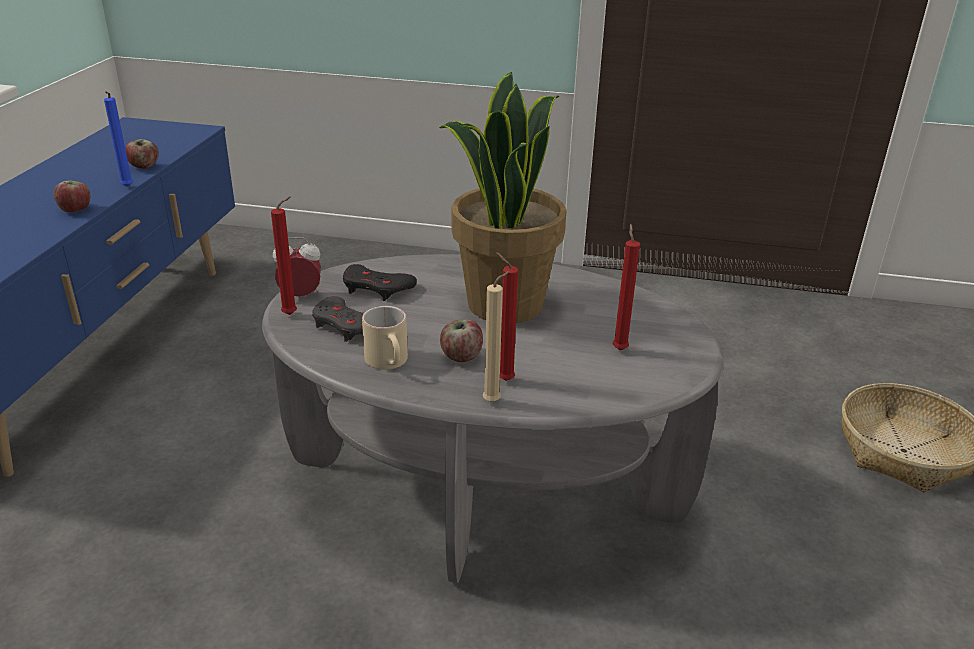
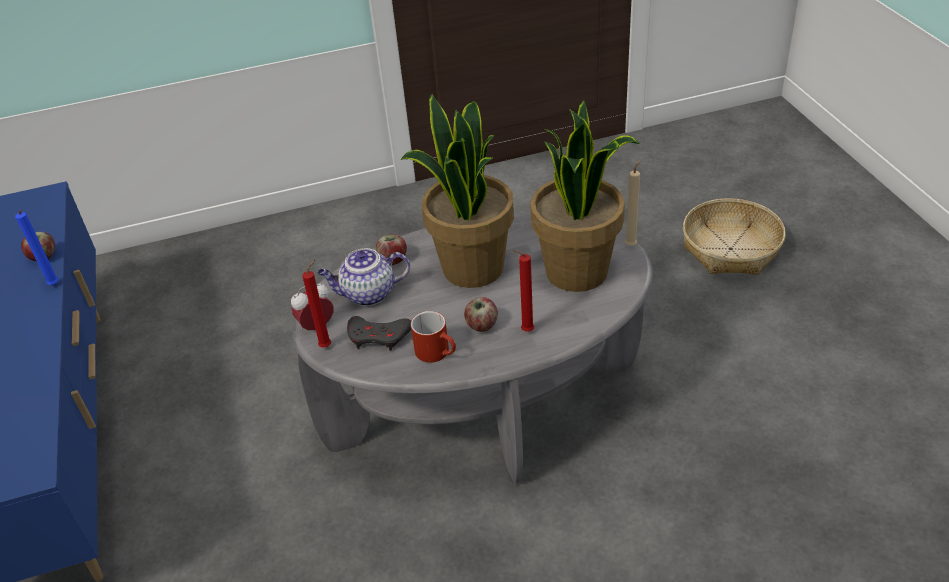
camera: 25 degrees left, 10 degrees up
(76, 210) = (35, 328): apple -> apple (393, 260)
(377, 288) = (367, 294): black game controller -> teapot
(390, 362) = (438, 352): beige mug -> red mug
(494, 401) = (534, 350): beige candle -> beige candle (631, 244)
(619, 348) = (578, 272): red candle -> potted plant

